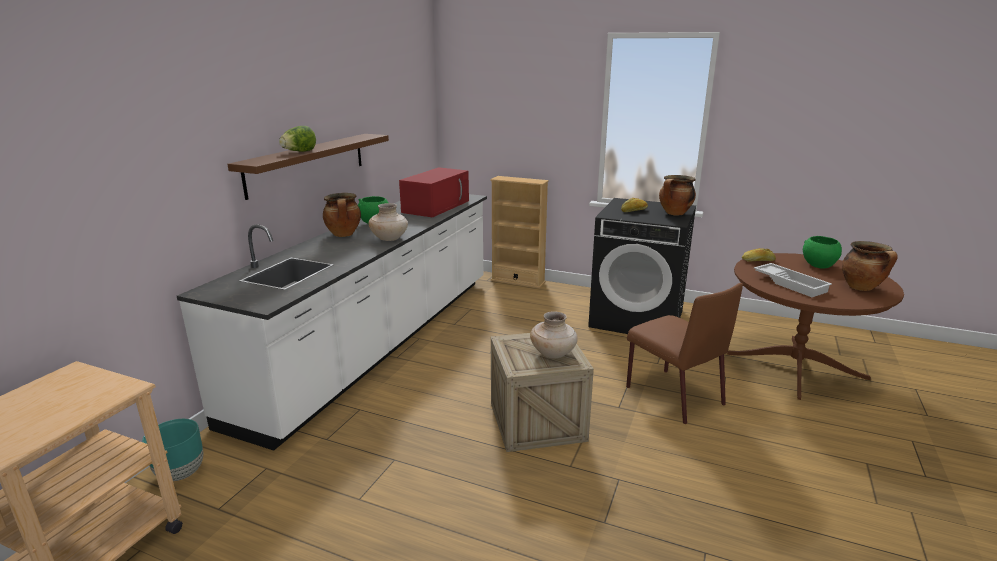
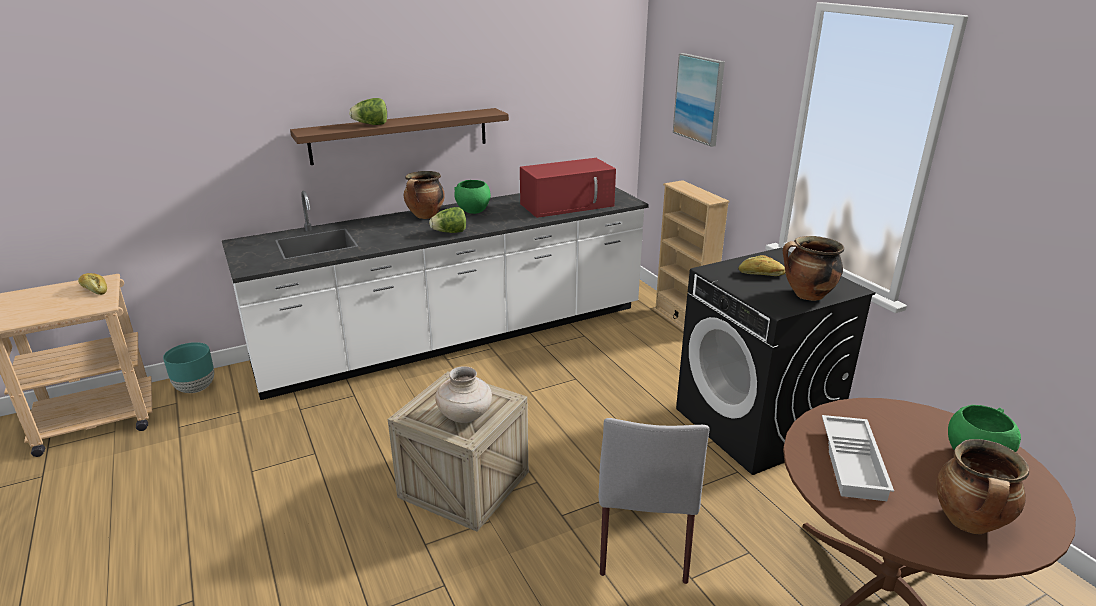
camera: 40 degrees right, 5 degrees up
(389, 239) = (450, 232): beige vase -> lettuce
(504, 112) = (699, 99): none -> picture
(672, 395) = (643, 536): brown chair -> grey chair
(758, 261) = (881, 410): bread -> bread (95, 289)

